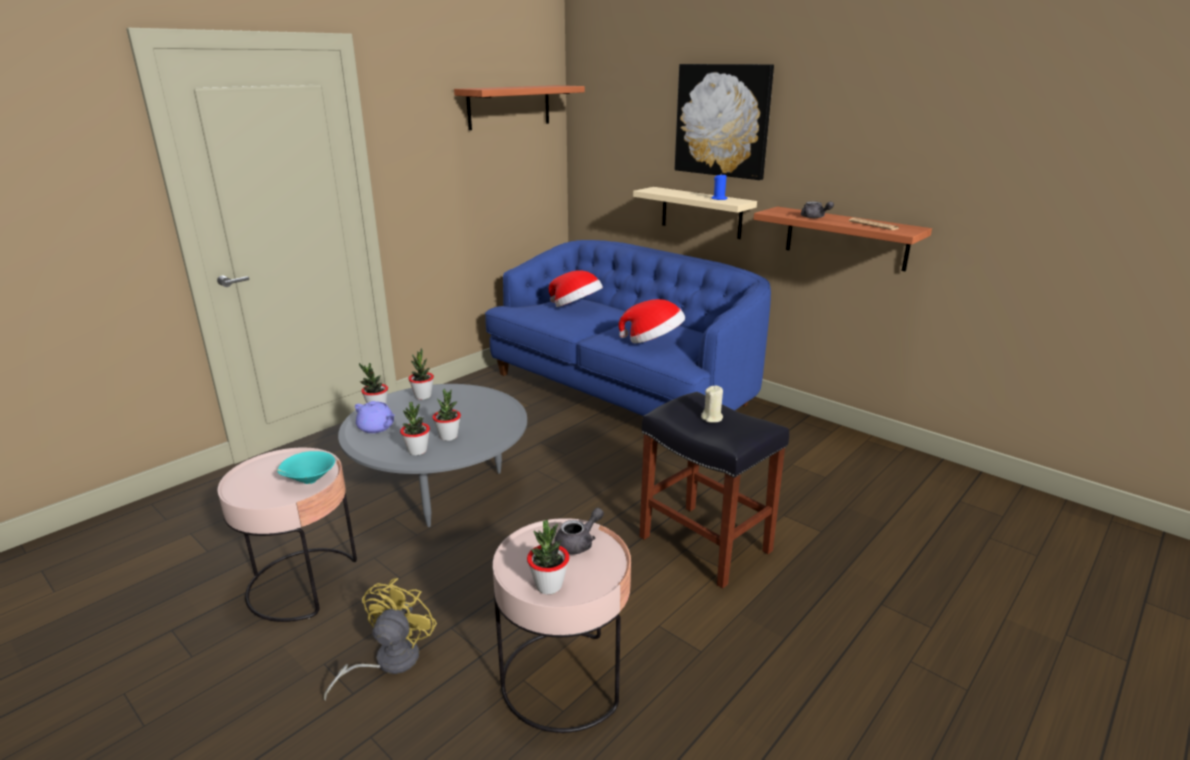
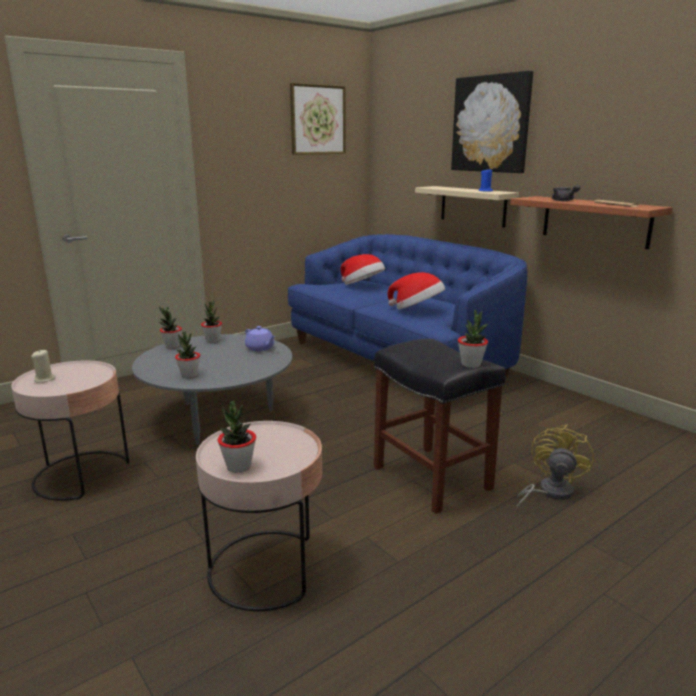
camera: 10 degrees right, 5 degrees down
(308, 481) = (84, 382): turquoise bowl -> none
(376, 428) = (165, 358): purple teapot -> purple teapot (260, 348)
(388, 662) = (123, 538): yellow fan -> yellow fan (549, 492)
(448, 436) = (219, 367): potted plant -> potted plant (471, 364)
(509, 107) = (318, 120): shelf -> picture
(579, 543) = (281, 439): grey teapot -> none
(712, 418) = (435, 355): beige candle -> beige candle (45, 379)

